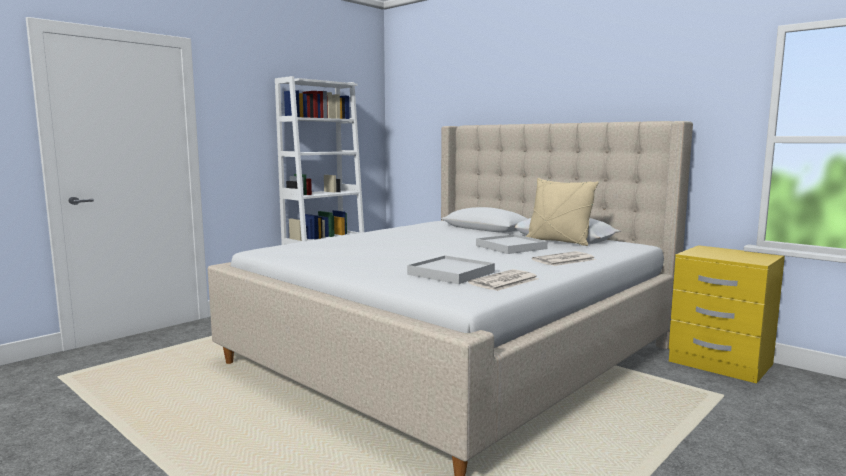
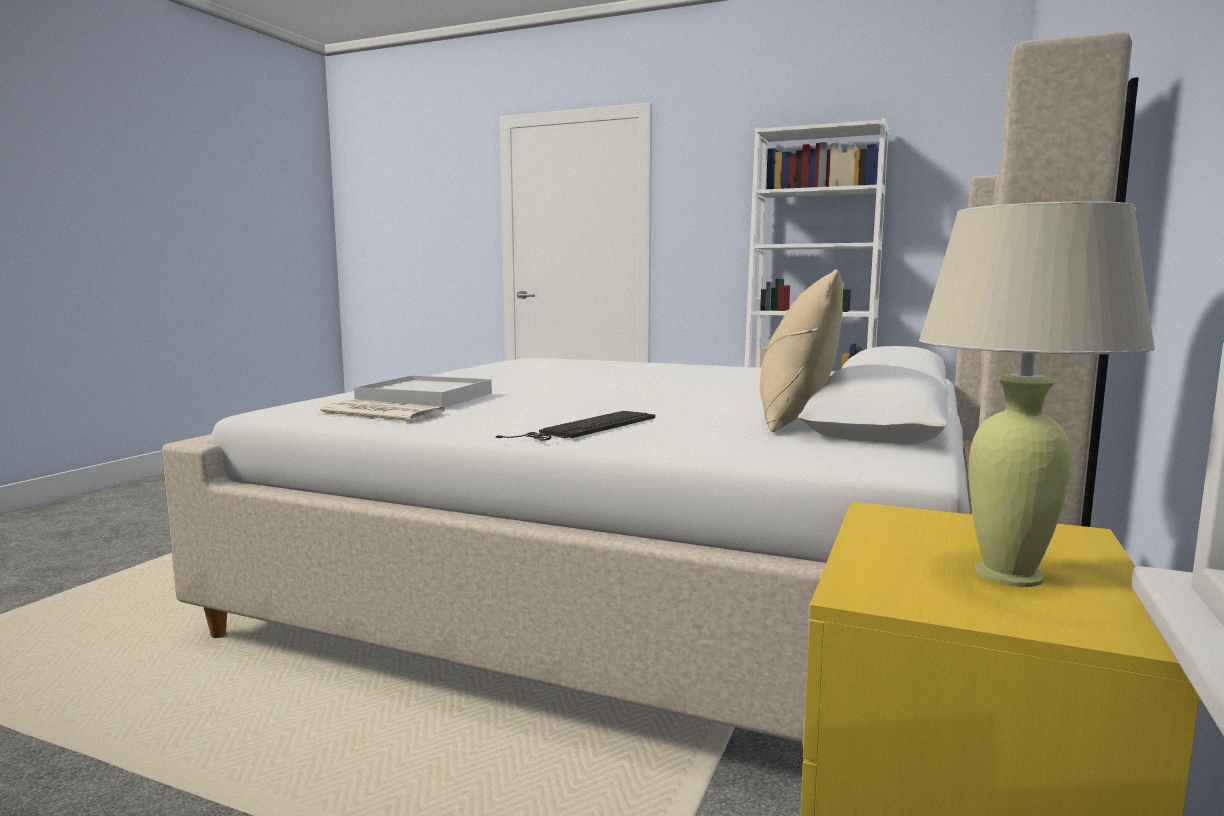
camera: 70 degrees right, 0 degrees up
(511, 247) = (680, 405): white tray -> none
(563, 260) = (586, 427): newspaper -> keyboard
(739, 254) = (1007, 574): none -> beige table lamp

